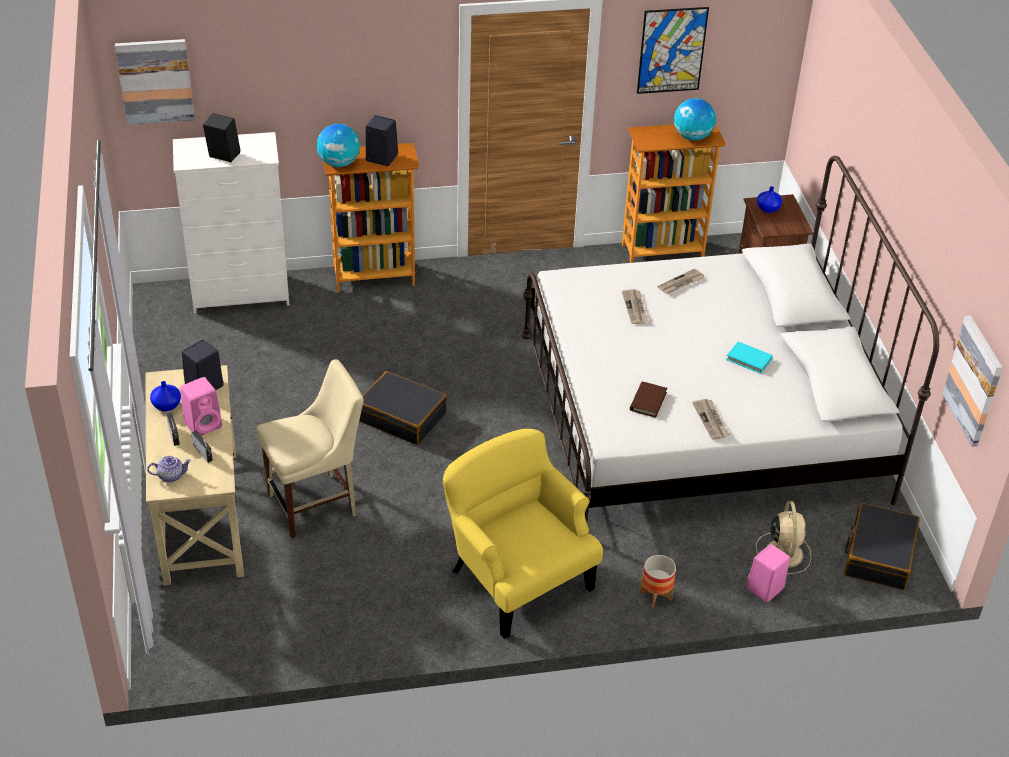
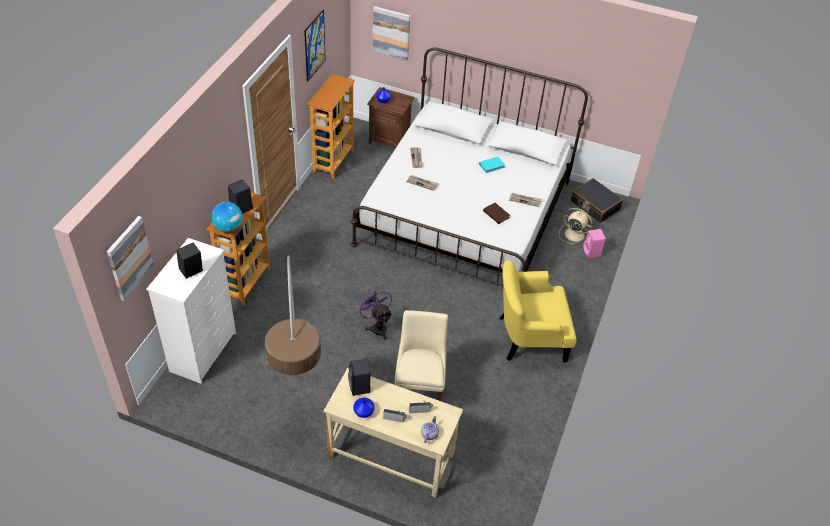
camera: 60 degrees left, 5 degrees up
(204, 424) = (394, 400): pink speaker -> none
(251, 388) = (297, 384): none -> floor lamp
(402, 417) = (377, 326): black suitcase -> purple fan
(656, 595) = (573, 291): planter -> none
(692, 137) = (338, 87): globe -> none
(974, 381) = (619, 97): picture -> picture (391, 33)

